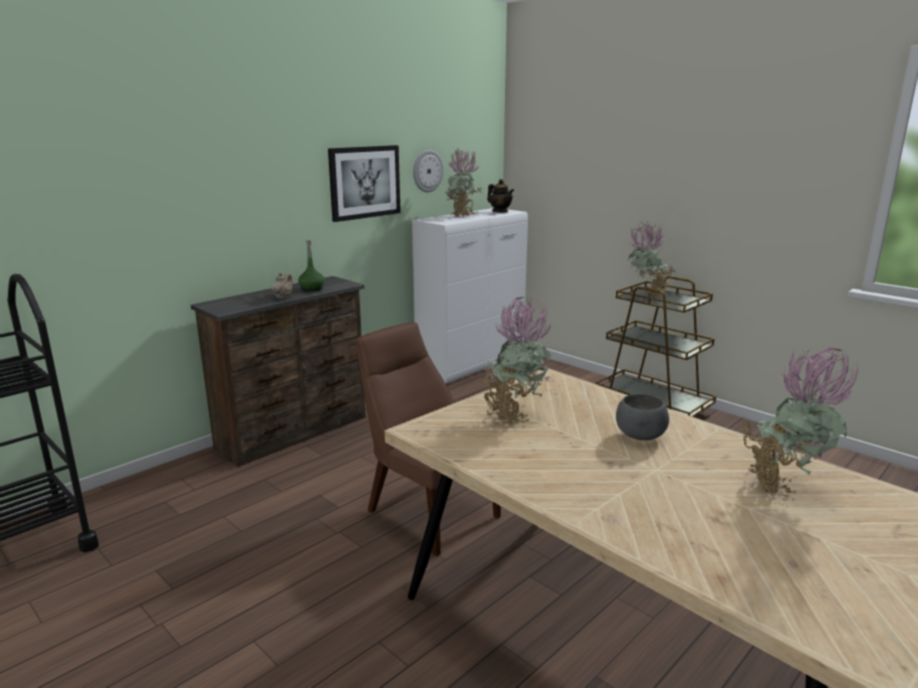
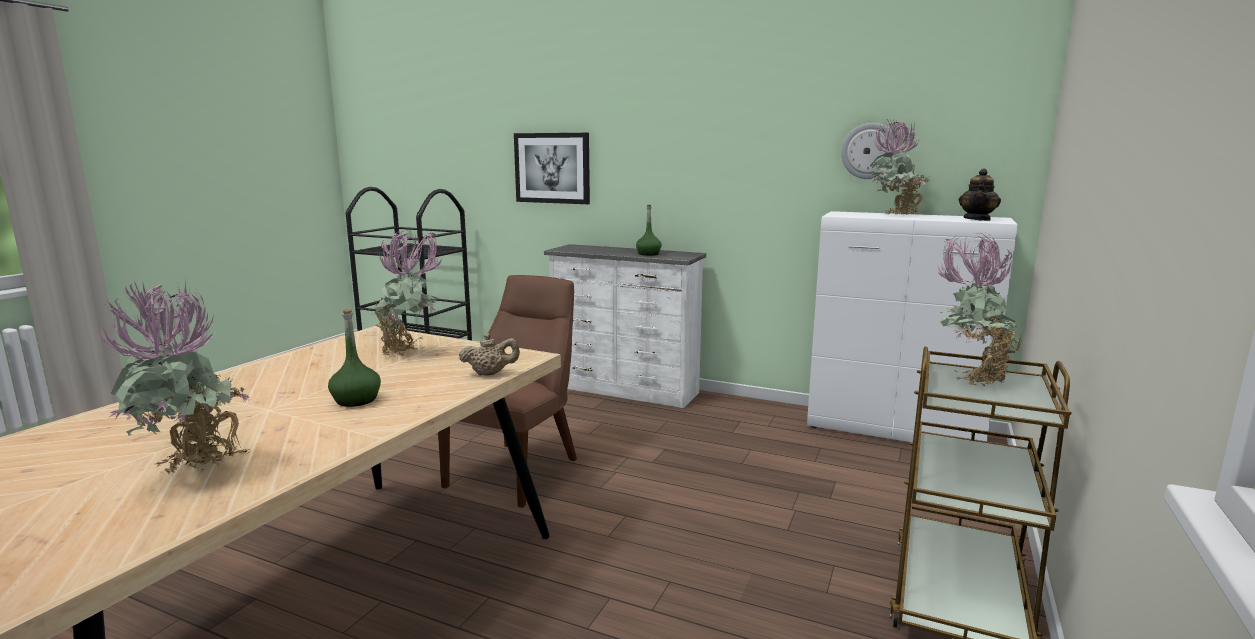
camera: 70 degrees right, 5 degrees down
(283, 297) = (612, 252): beige teapot -> beige teapot (490, 374)
(295, 433) = (625, 390): brown dresser -> white dresser
(364, 182) = (765, 158): picture -> picture (552, 168)
(639, 436) = (356, 400): grey bowl -> green bottle

